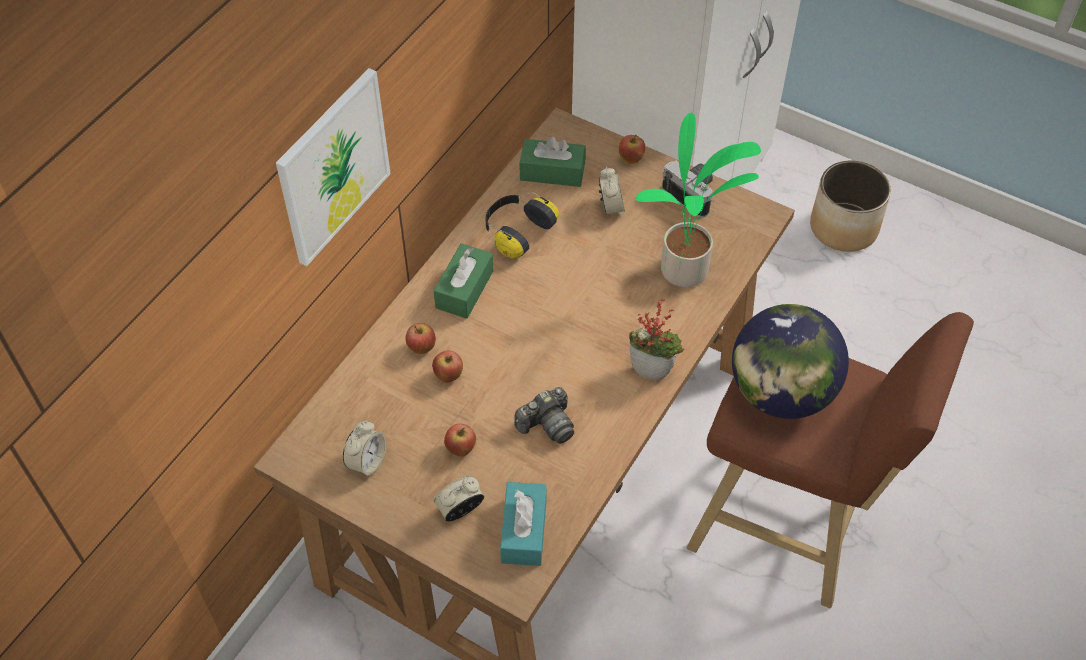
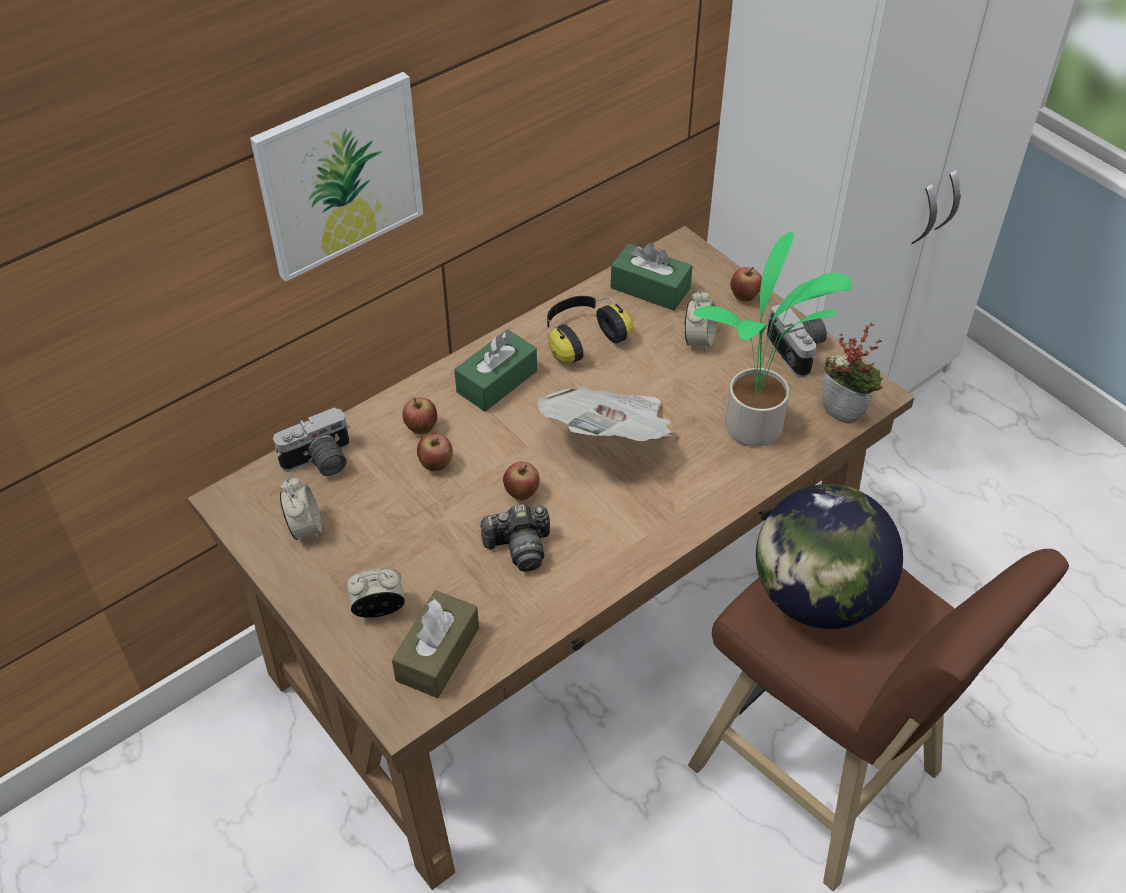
camera: 20 degrees right, 5 degrees down
(351, 402) = (320, 462): none -> camera
(367, 462) = (305, 528): alarm clock -> alarm clock turned 60 degrees counterclockwise
(461, 449) = (411, 545): apple -> apple (522, 493)
(524, 531) = (438, 654): turquoise tissue box -> brown tissue box
(576, 311) = (609, 436): none -> newspaper
(653, 370) = (668, 523): potted plant -> potted plant (845, 412)
(844, 227) = (1016, 467): planter -> none

